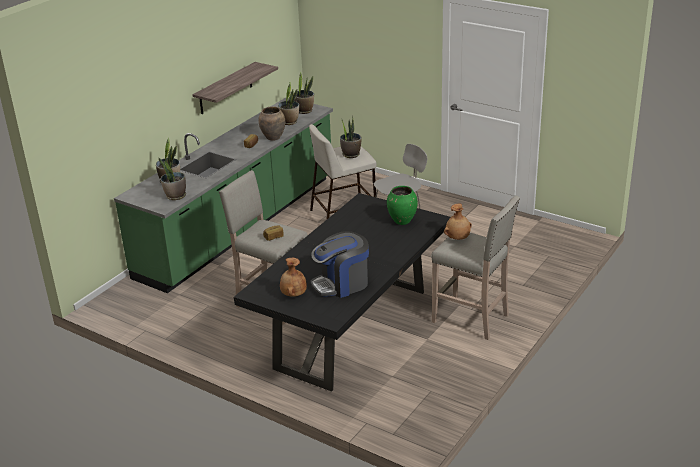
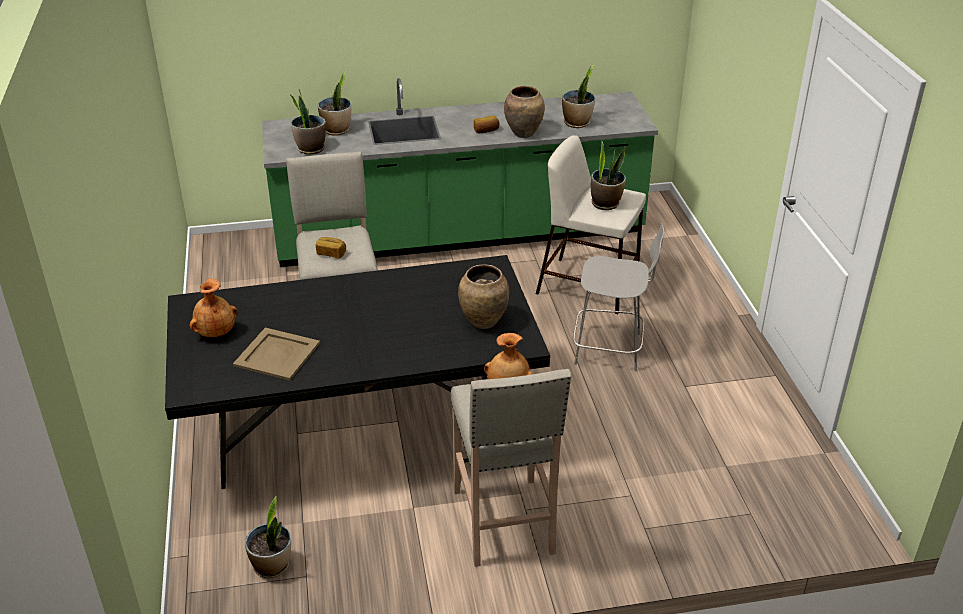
camera: 45 degrees right, 5 degrees up
(225, 88) = (507, 41): shelf -> none
(304, 110) = (619, 117): potted plant -> potted plant (272, 566)
(341, 284) = (277, 355): coffee machine -> beige tray
(402, 221) = (483, 322): green vase -> brown vase

